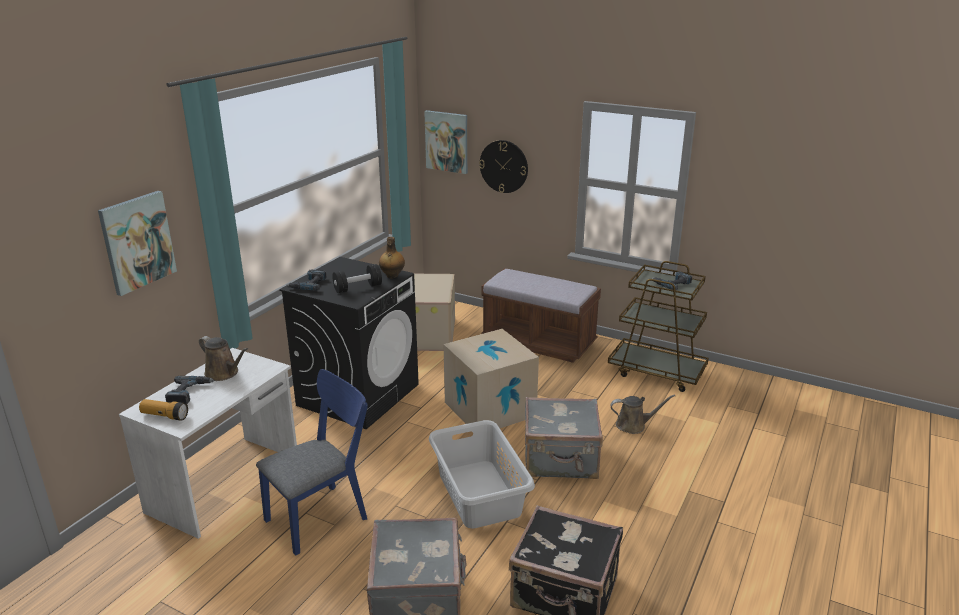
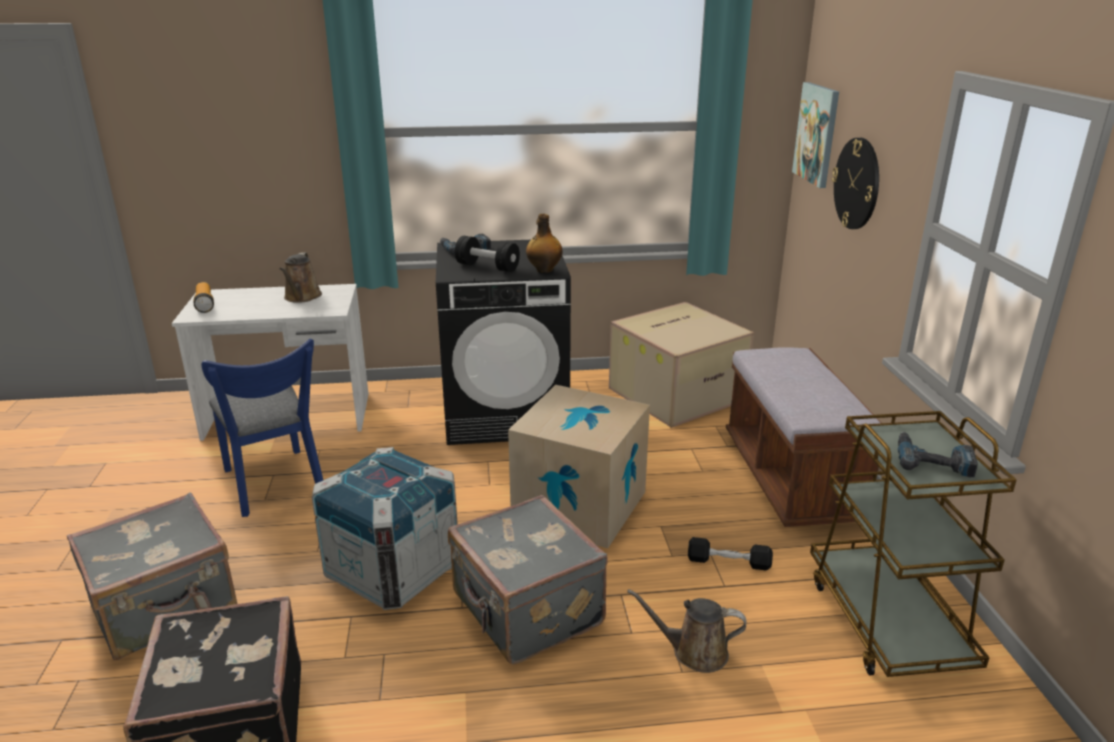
camera: 55 degrees right, 0 degrees up
(137, 242) = (266, 129): picture -> none
(189, 393) = (253, 298): power drill -> none
(323, 515) = (275, 486): blue chair -> blue chair turned 45 degrees clockwise
(479, 493) = (393, 570): grey laundry basket -> crate
(582, 388) = (728, 562): none -> black dumbbell
(633, 425) = (694, 652): brown watering can -> brown watering can turned 135 degrees clockwise

